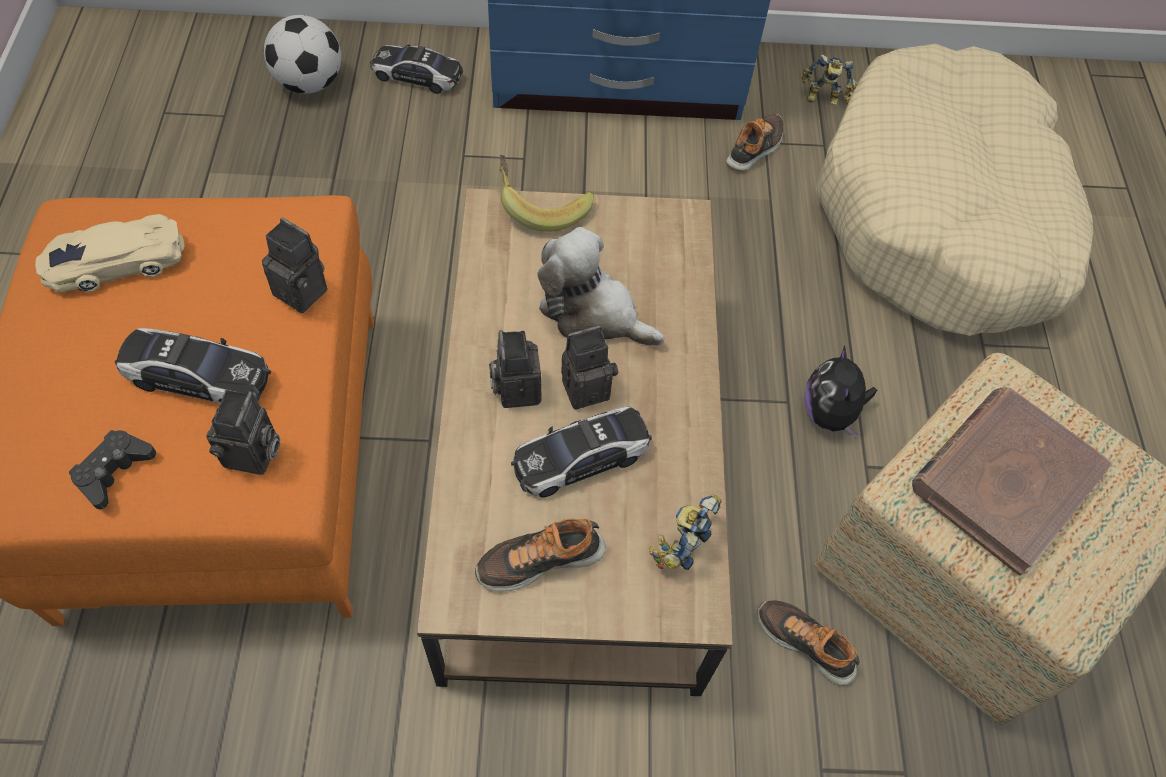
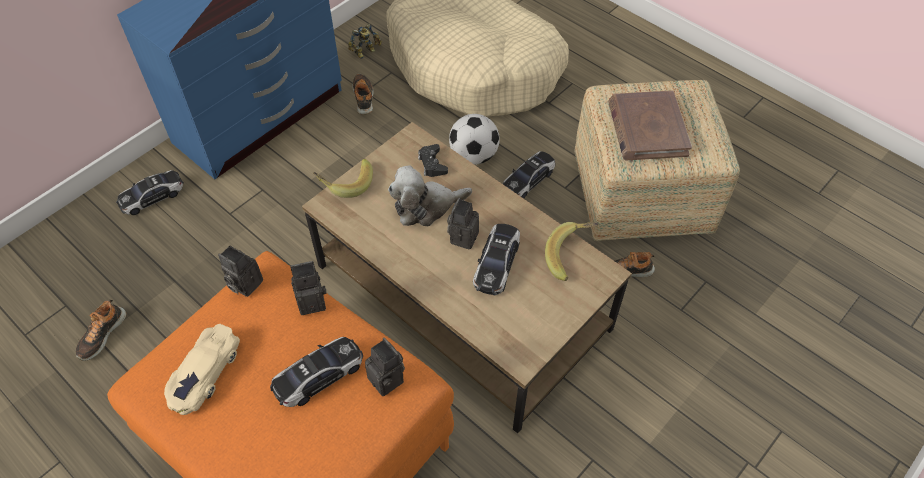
camera: 45 degrees left, 5 degrees down
(114, 471) = (339, 446): black game controller -> black game controller (432, 164)
(309, 83) = (94, 248): football -> football (473, 155)
(515, 388) = (436, 263): camera -> camera (243, 284)
(540, 559) = (532, 314): shoe -> shoe (101, 335)
(682, 542) = (571, 256): toy robot -> banana
(830, 414) = (528, 180): plush toy -> toy car

